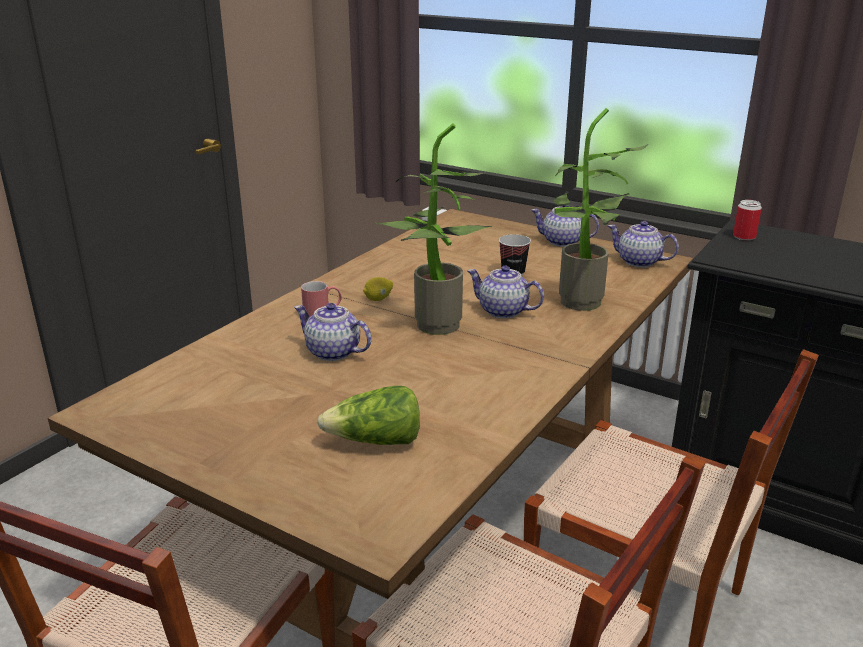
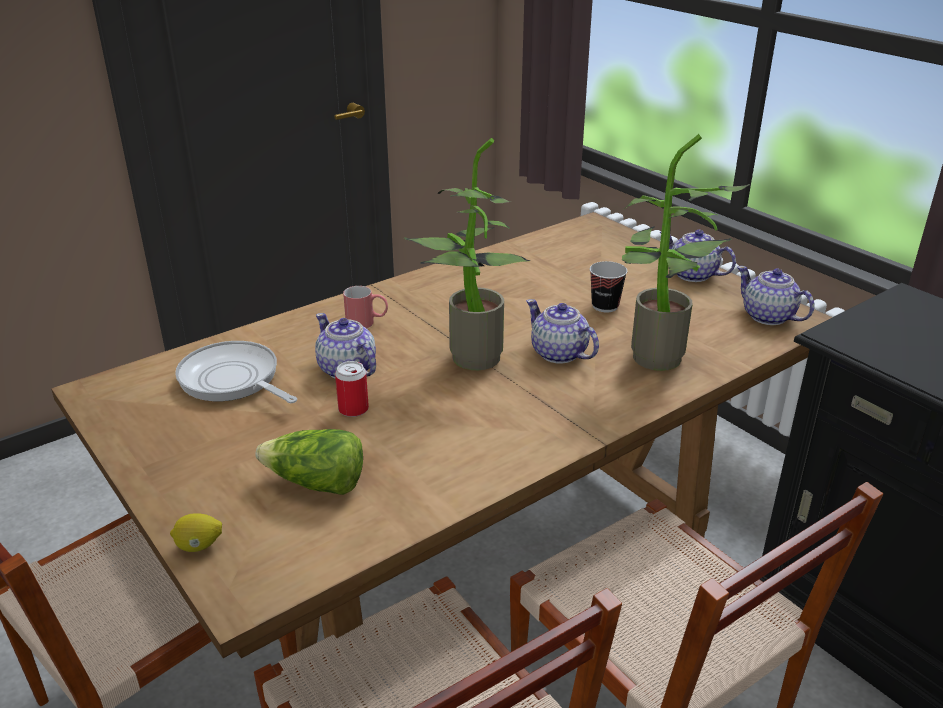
camera: 20 degrees right, 5 degrees up
(232, 378) = (233, 380): none -> frying pan
(378, 299) = (435, 314): lemon -> lemon (199, 546)
(744, 237) = (898, 310): can -> can (353, 409)

